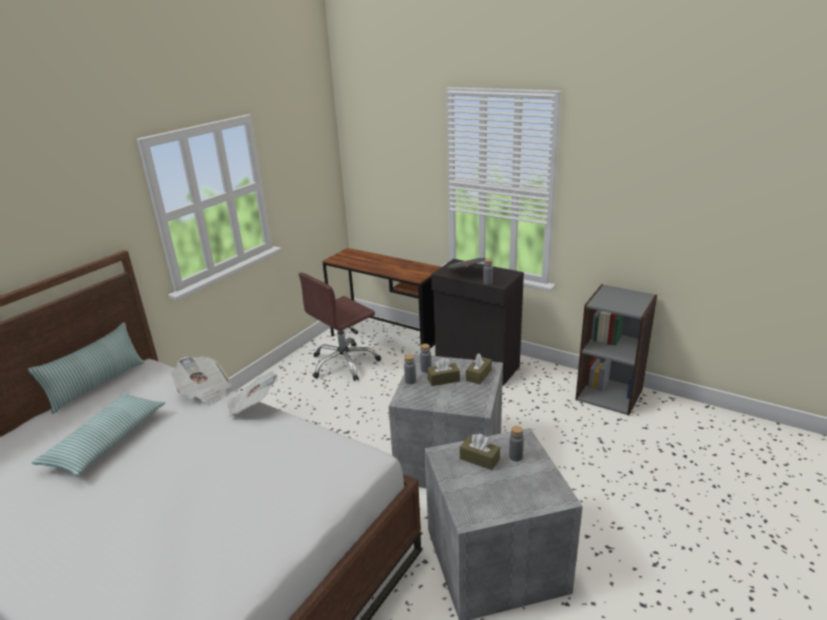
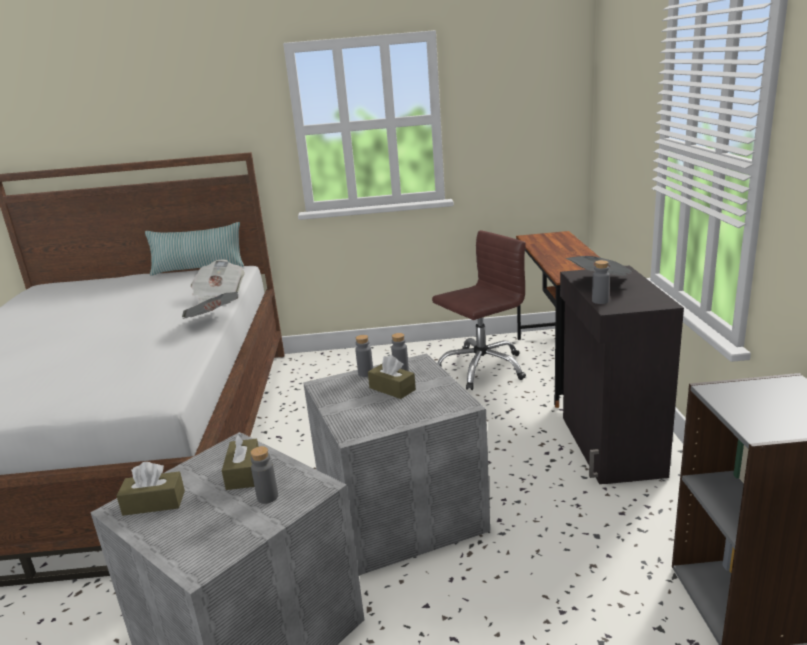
camera: 55 degrees right, 5 degrees down
(106, 441) = (124, 301): pillow -> none
(344, 363) = (481, 368): brown office chair -> brown office chair turned 135 degrees clockwise
(478, 375) = (430, 405): brown tissue box -> brown tissue box (154, 503)

